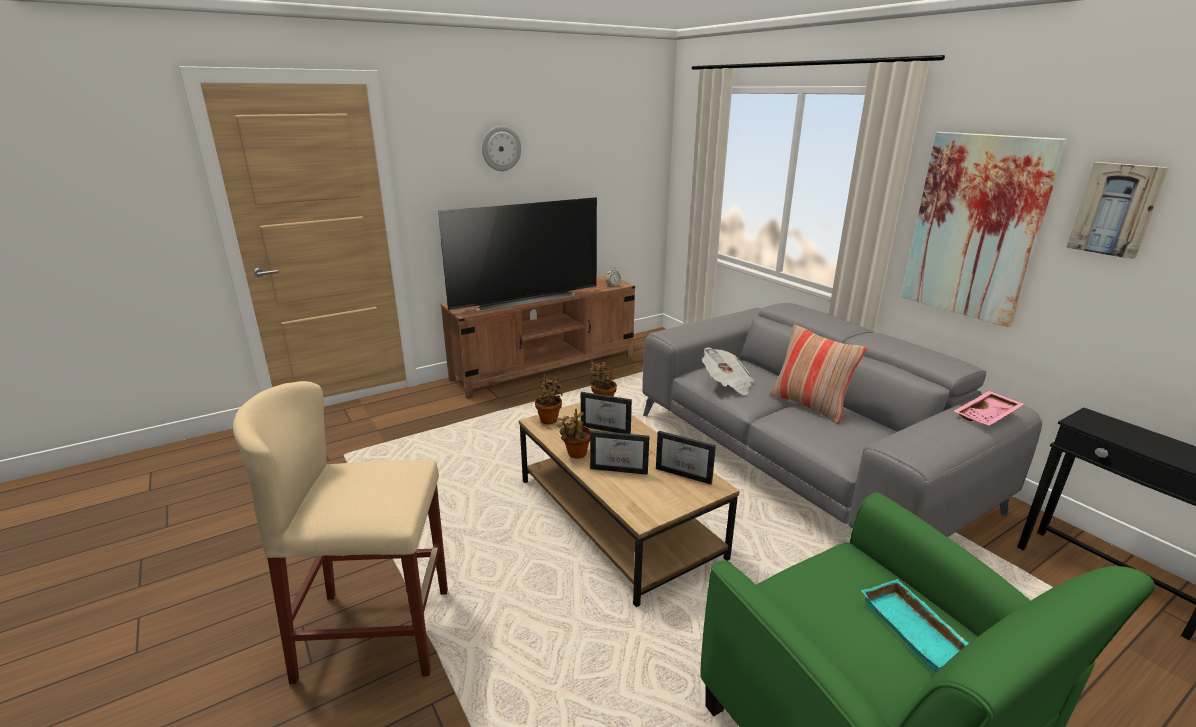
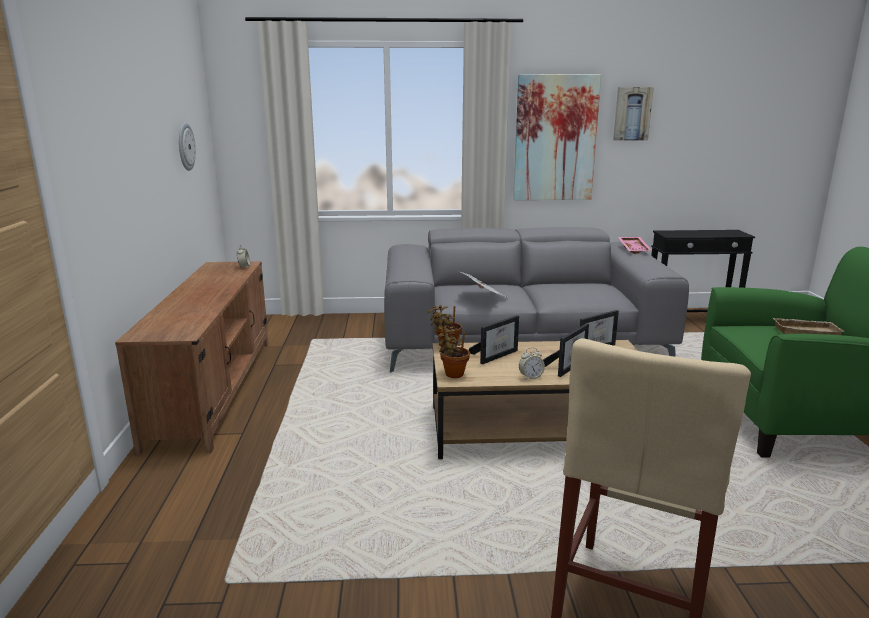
camera: 60 degrees left, 5 degrees down
(501, 148) = (121, 106): wall clock -> wall clock (185, 146)
(524, 299) = (201, 303): television -> none
(575, 454) = (531, 377): potted plant -> alarm clock
(809, 405) = (543, 287): pillow -> none
(917, 630) = (806, 331): turquoise tray -> beige tray

